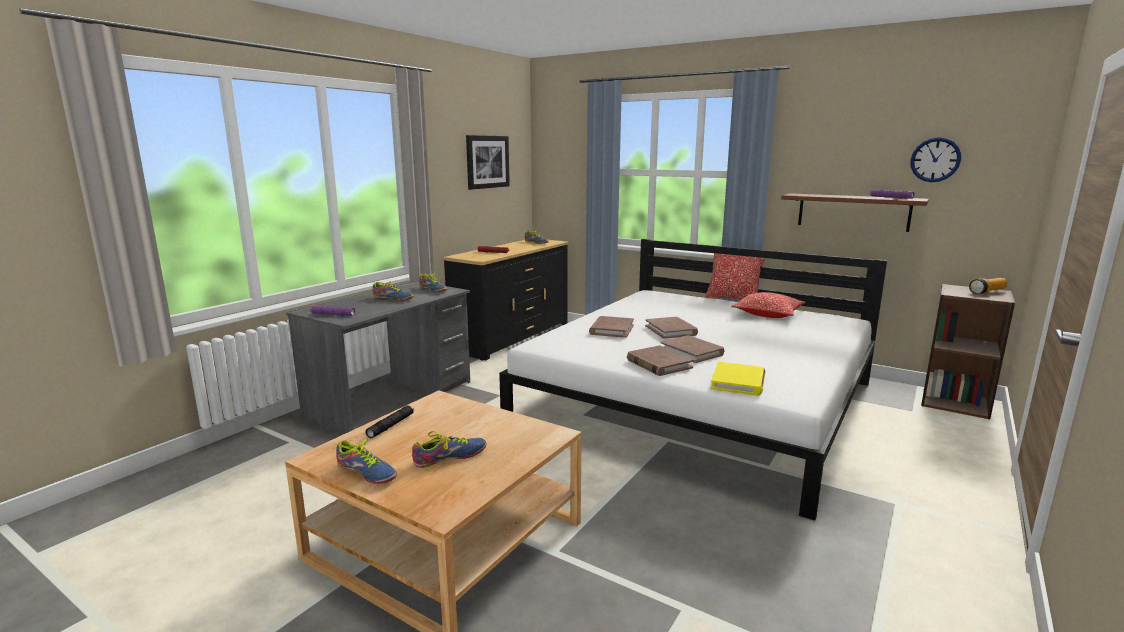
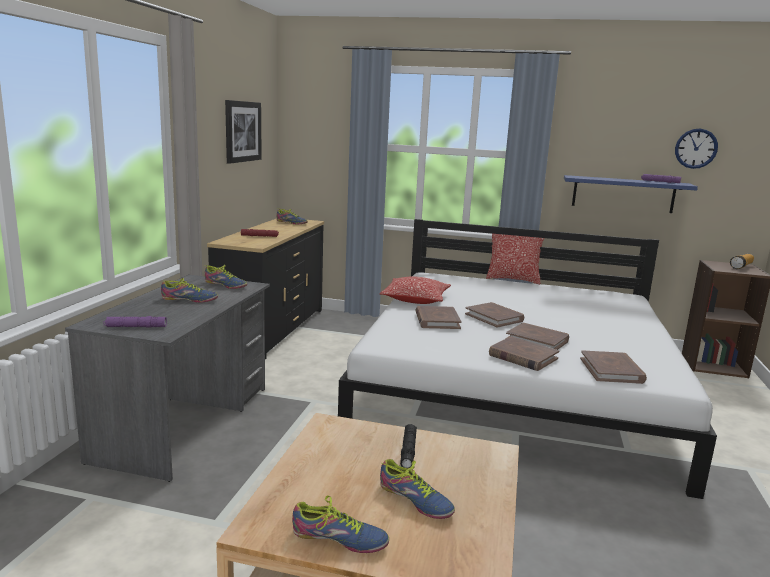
camera: 20 degrees left, 0 degrees up
(391, 426) = (306, 468): black flashlight -> black flashlight (408, 450)
(449, 457) = (415, 500): shoe -> shoe turned 90 degrees clockwise
(738, 382) = (611, 370): yellow book -> brown book
(768, 314) = (559, 294): pillow -> pillow (415, 300)
(853, 212) = (623, 194): brown shelf -> blue shelf

